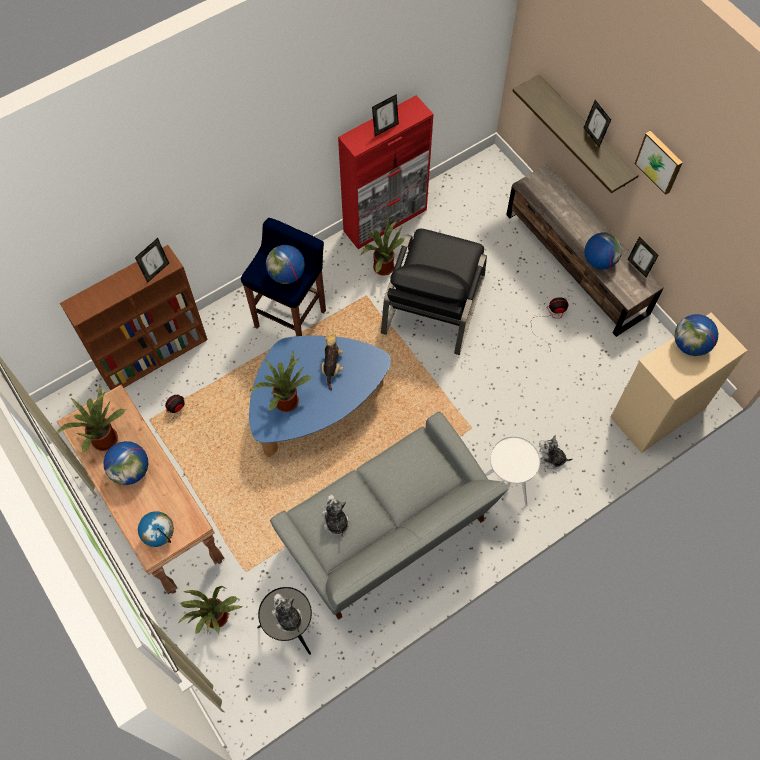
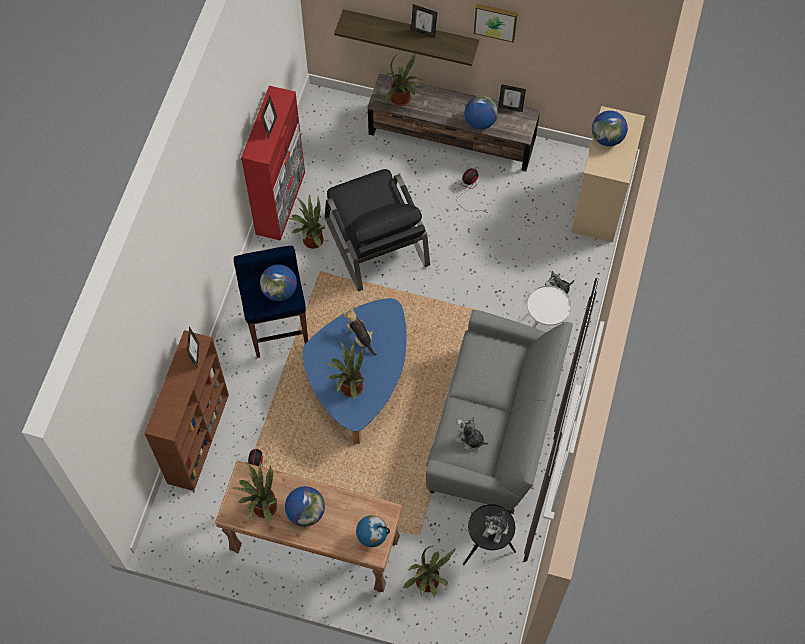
camera: 40 degrees left, 0 degrees up
(287, 618) = (496, 528): plush toy -> plush toy turned 75 degrees counterclockwise
(547, 198) = (402, 100): none -> potted plant

